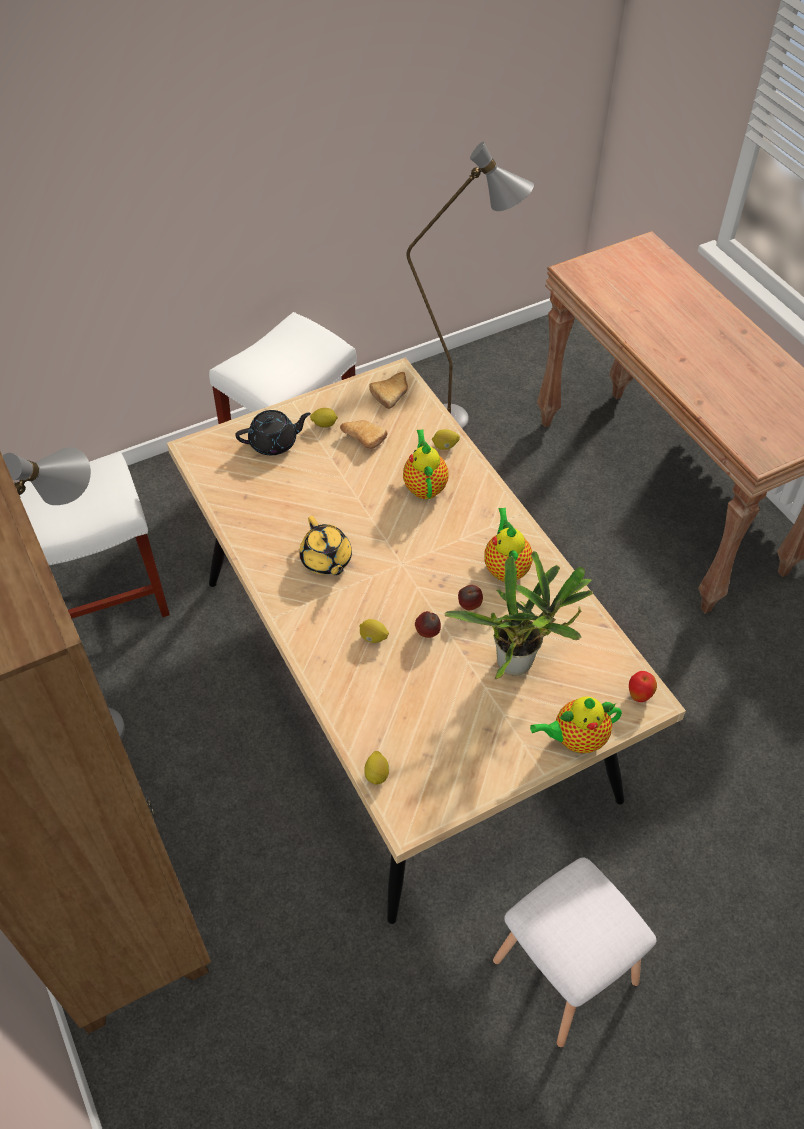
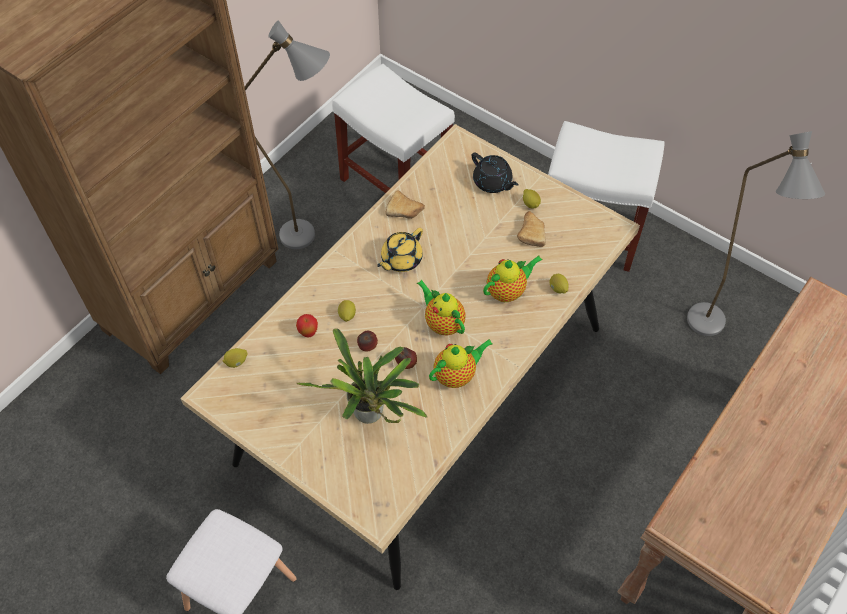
camera: 65 degrees right, 5 degrees up
(392, 393) = (592, 232): bread -> bread (405, 211)
(576, 739) = (319, 477): teapot -> teapot (442, 323)
(639, 696) = (378, 509): apple -> apple (308, 333)

